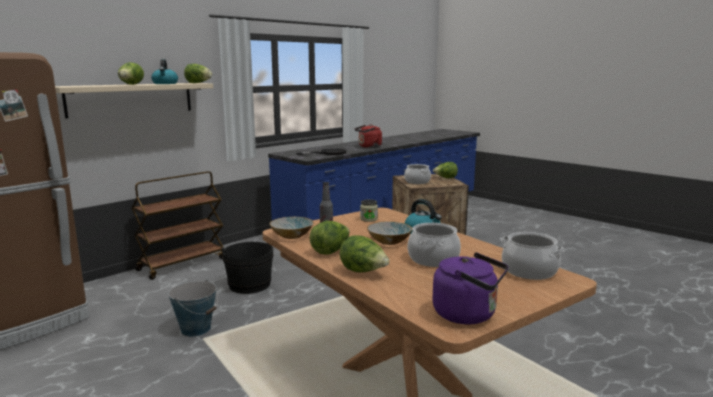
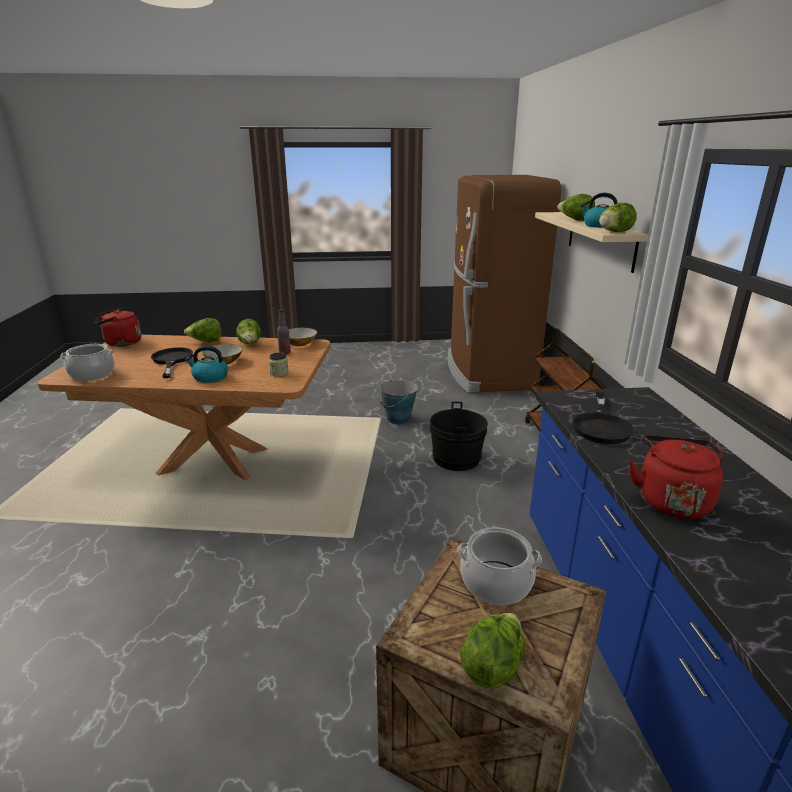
camera: 130 degrees right, 10 degrees up
(433, 259) = (171, 361): cooking pot -> black frying pan
(468, 315) = (121, 343): purple kettle -> red kettle

